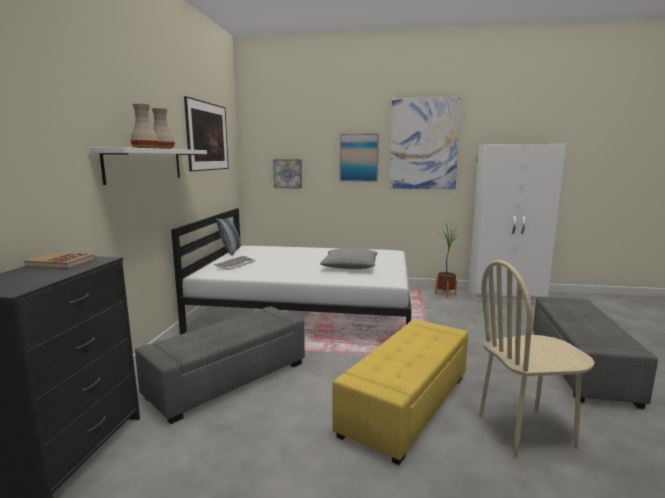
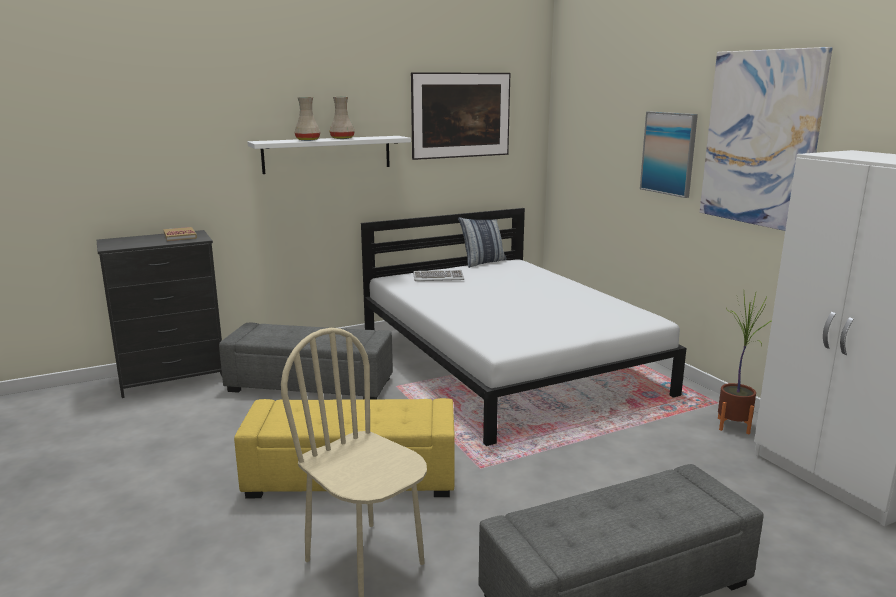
camera: 55 degrees right, 5 degrees up
(288, 173) = (590, 167): picture -> none
(349, 267) = (524, 318): grey pillow -> none

